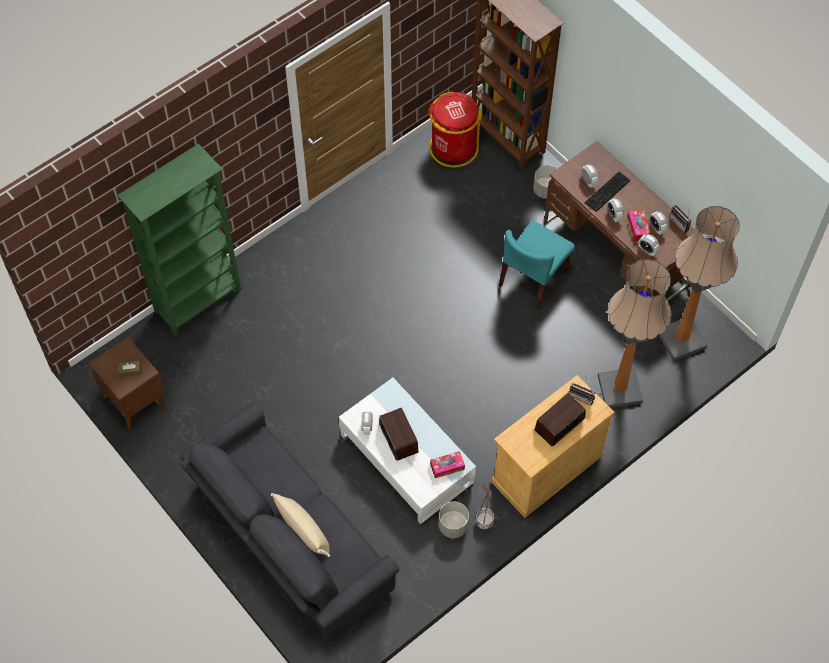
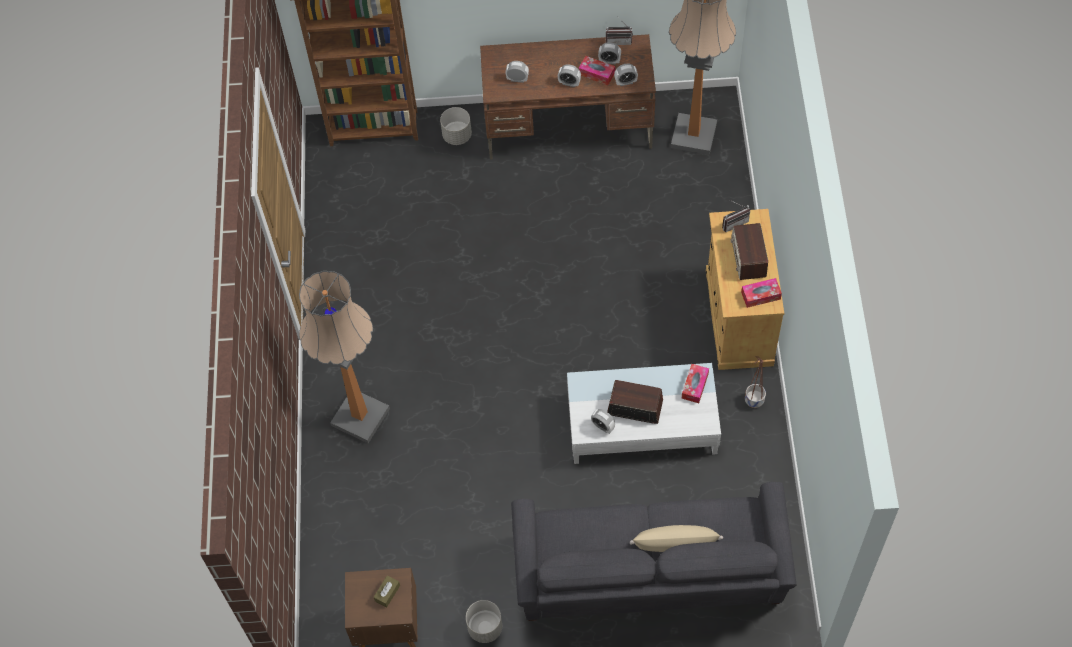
camera: 50 degrees left, 0 degrees up
(199, 301) = (324, 499): green bookcase -> none
(453, 148) = (346, 178): red trash can -> none
(453, 526) = (738, 428): grey planter -> grey planter (485, 628)
(532, 452) = (760, 295): none -> tissue box
(533, 278) = (540, 204): turquoise chair -> none
(608, 192) = (541, 71): keyboard -> none
(619, 389) = (705, 212): floor lamp -> floor lamp (360, 417)

